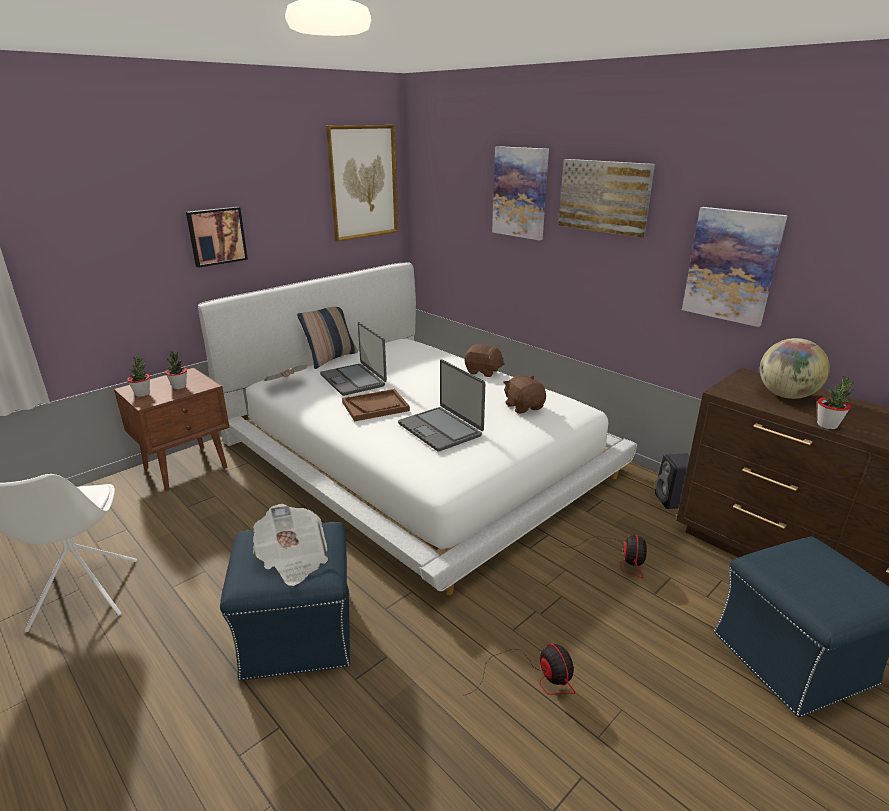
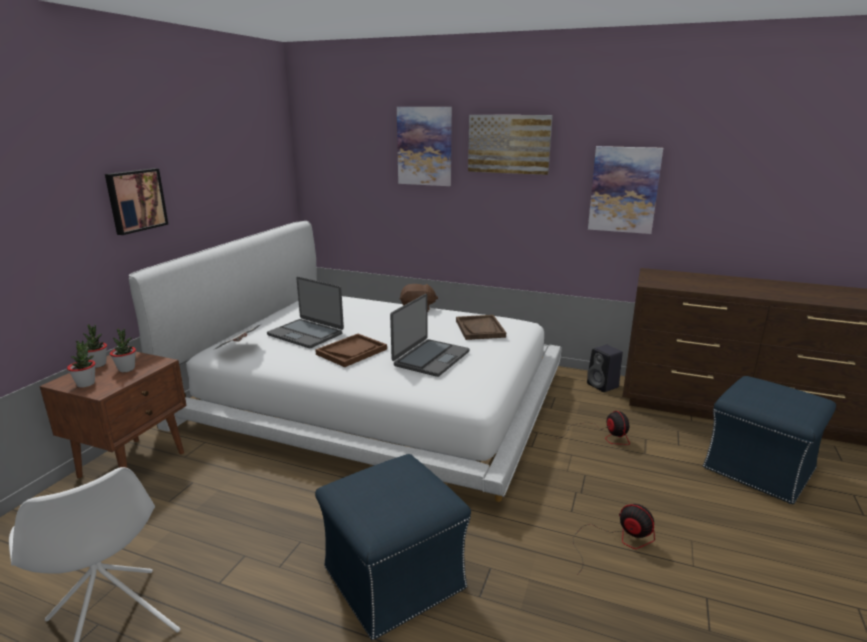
camera: 25 degrees left, 5 degrees down
(293, 559) = (403, 494): newspaper -> none
(331, 358) = (260, 320): pillow -> none
(363, 182) = (259, 144): picture -> none
(441, 429) = (430, 358): laptop -> laptop turned 90 degrees counterclockwise
(524, 407) = (480, 329): brown plush toy -> brown tray
(785, 395) = (688, 280): globe -> none
(827, 425) = (733, 293): potted plant -> potted plant (98, 364)

